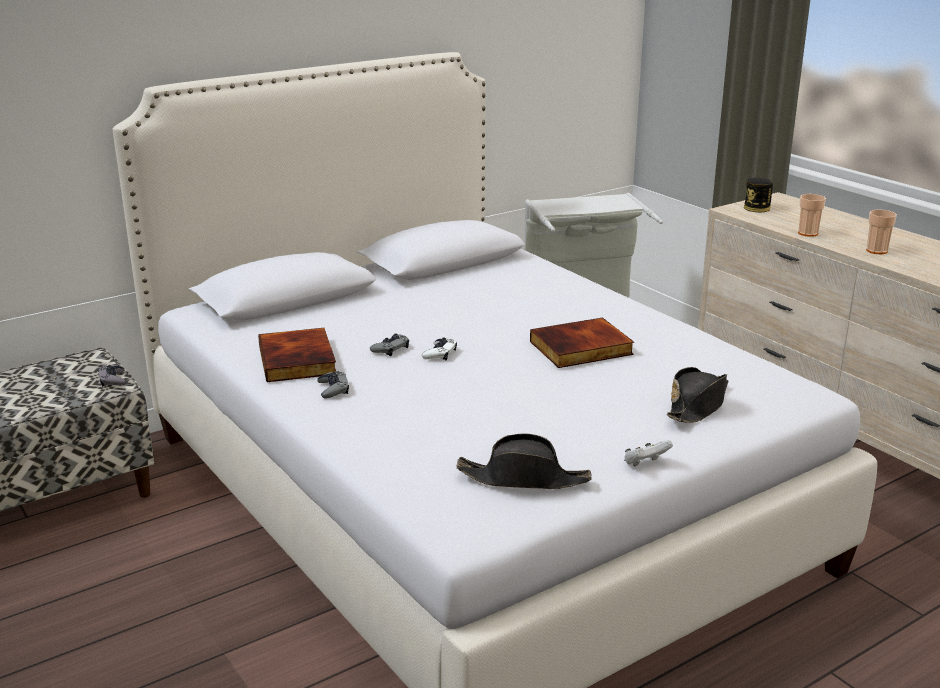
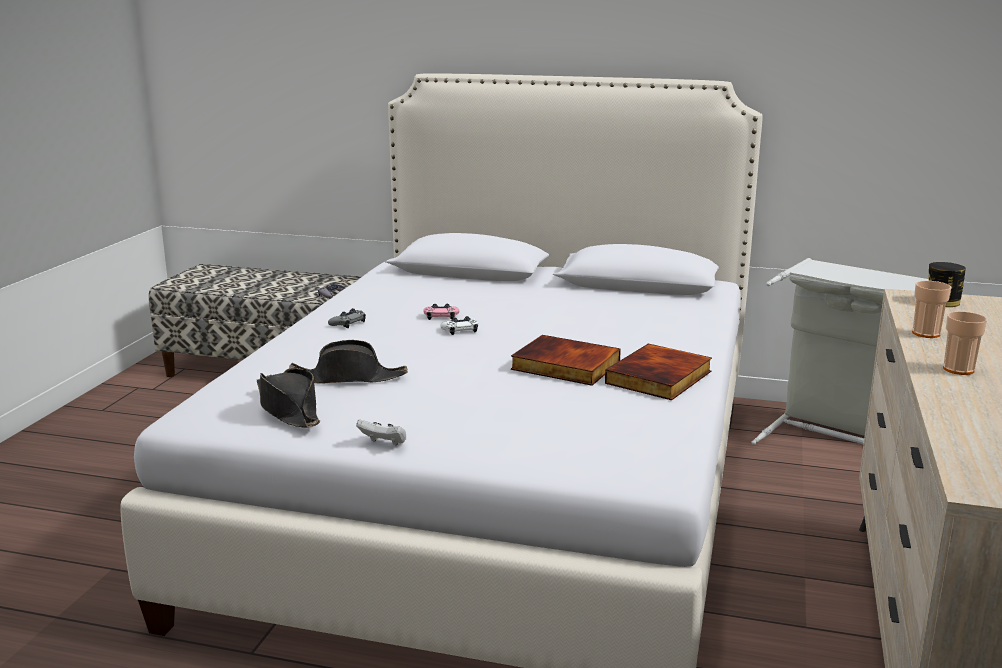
camera: 50 degrees right, 5 degrees down
(299, 360) = (377, 302): book -> book (660, 378)
(390, 349) = (441, 316): grey game controller -> pink game controller
(697, 405) = (532, 434): black hat -> black hat (349, 377)

